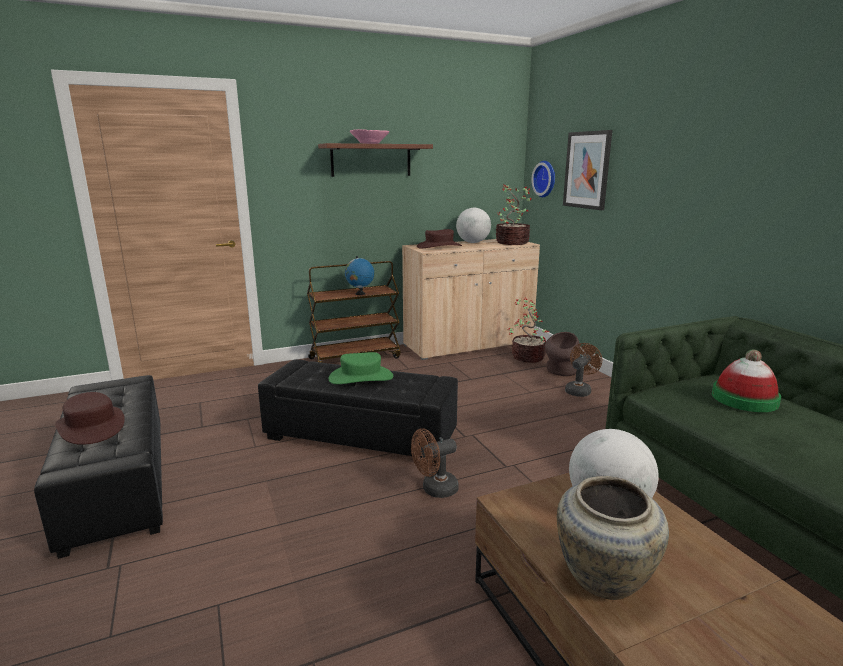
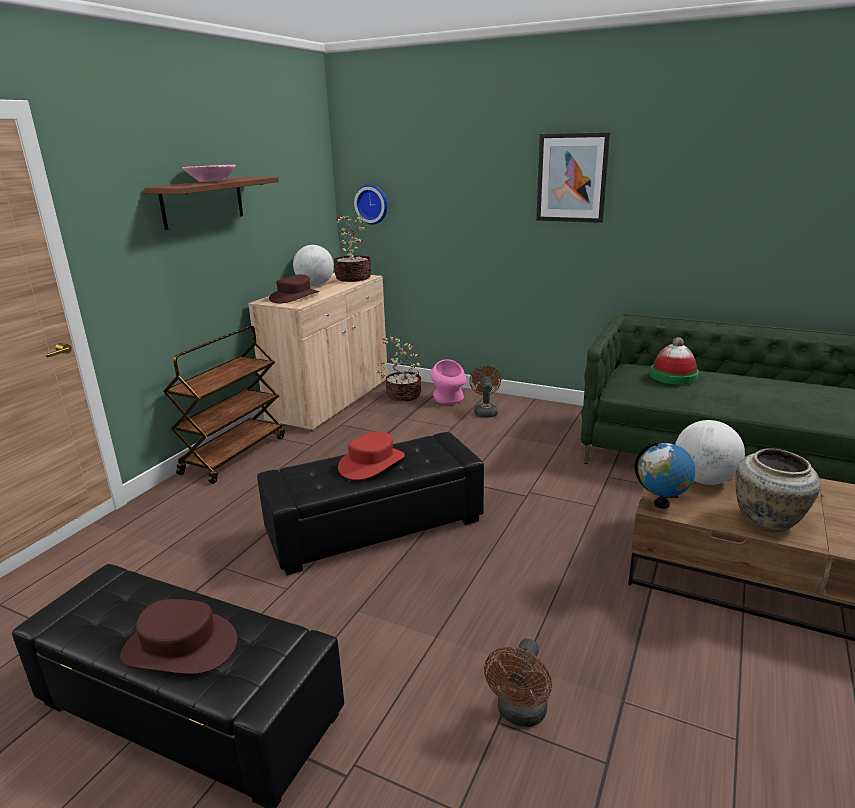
camera: 40 degrees left, 5 degrees up
(360, 294) = (234, 374): globe -> globe (661, 504)
(361, 377) = (371, 463): green hat -> red hat
(434, 490) = (507, 539): brown fan -> brown fan (520, 714)
(561, 372) = (449, 400): brown vase -> pink vase
(587, 170) = (431, 194): picture -> picture (572, 178)

